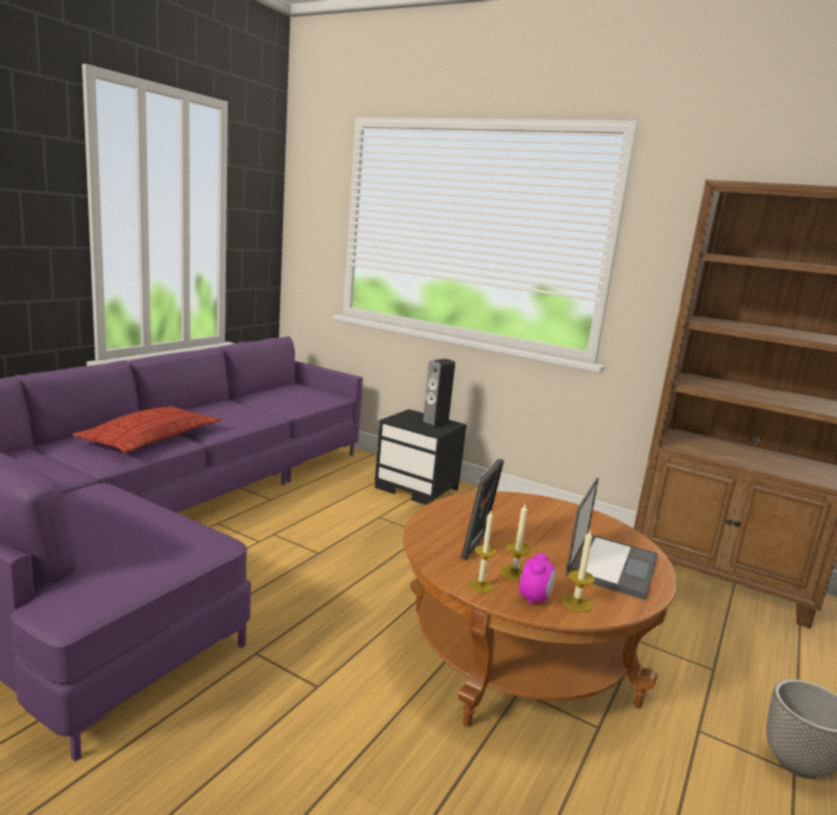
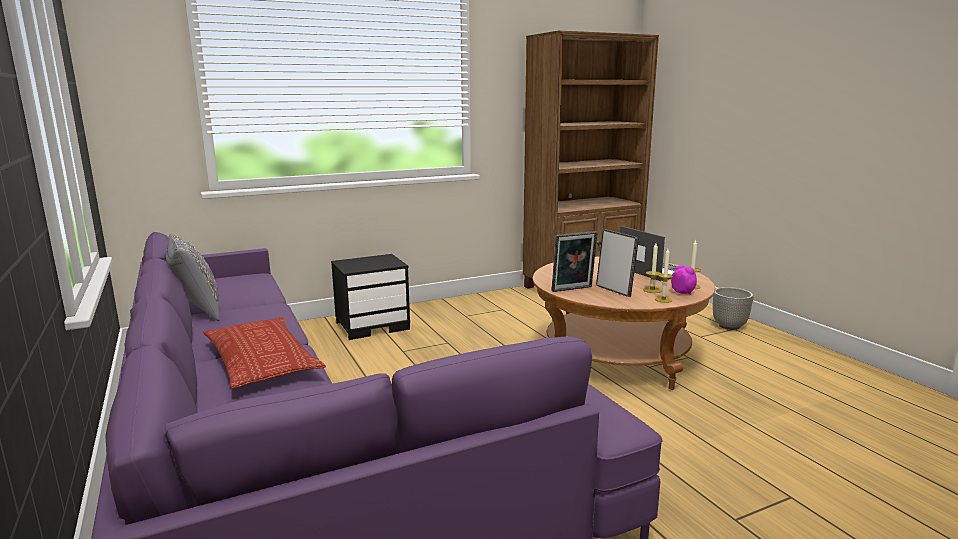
camera: 55 degrees left, 0 degrees up
(234, 400) = (197, 312): none -> grey pillow
(435, 424) = (379, 261): speaker -> none
(446, 520) = (573, 289): none -> picture frame

